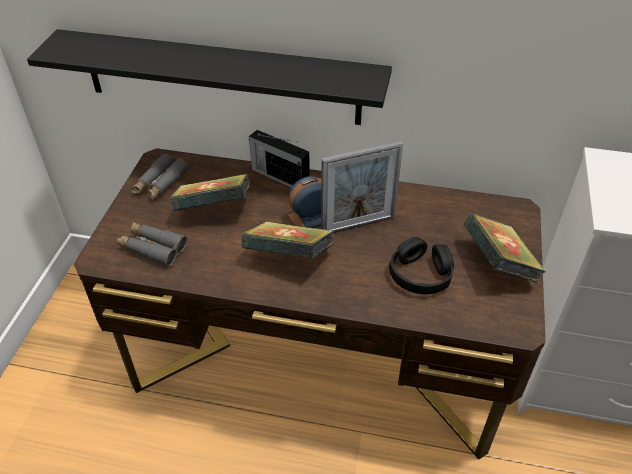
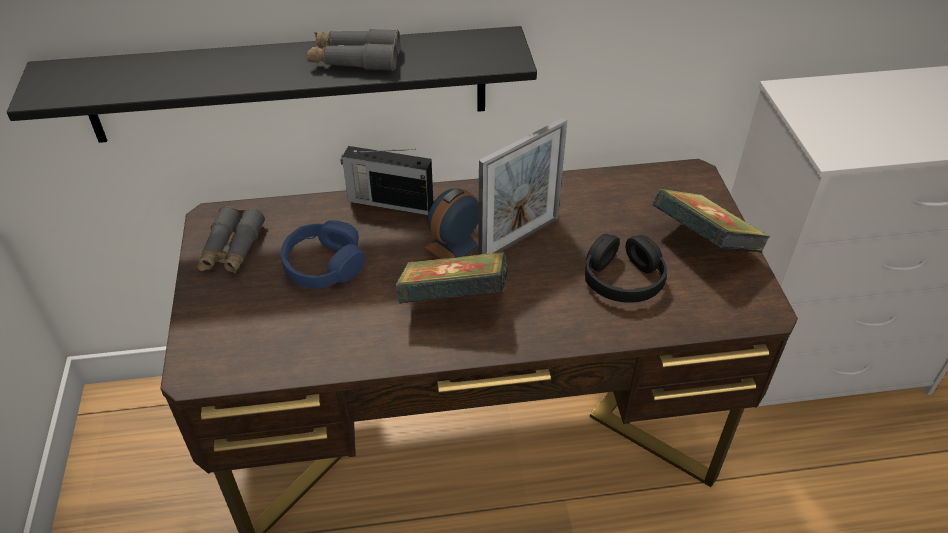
camera: 20 degrees left, 0 degrees up
(152, 248) = (265, 337): grey binoculars -> grey binoculars (355, 59)
(214, 209) = (324, 265): book -> blue headphones

